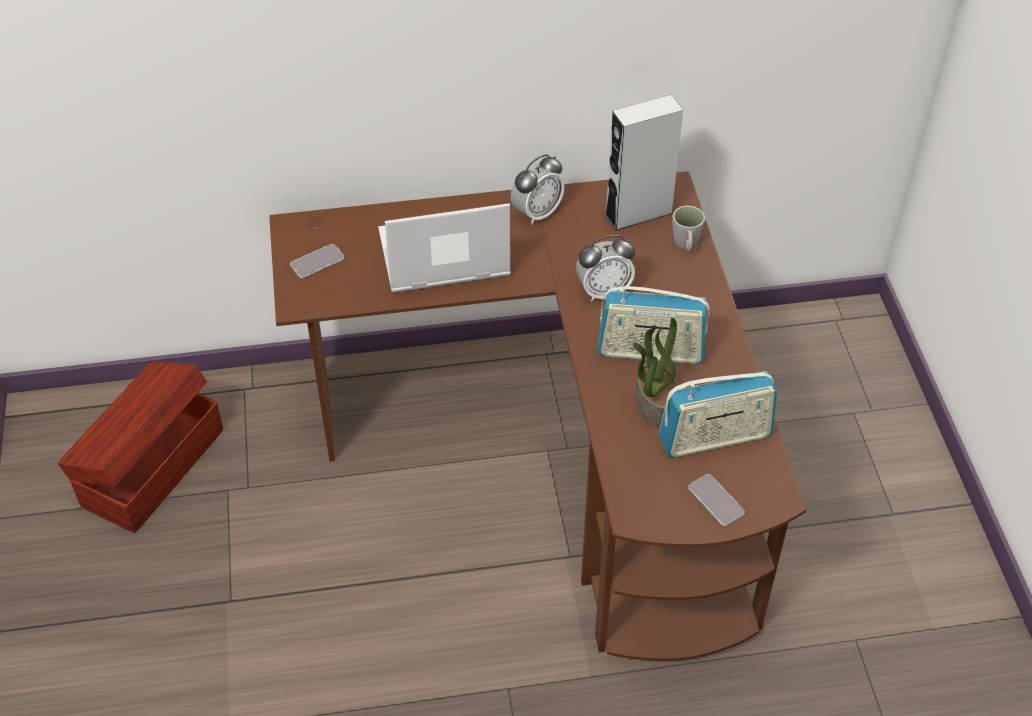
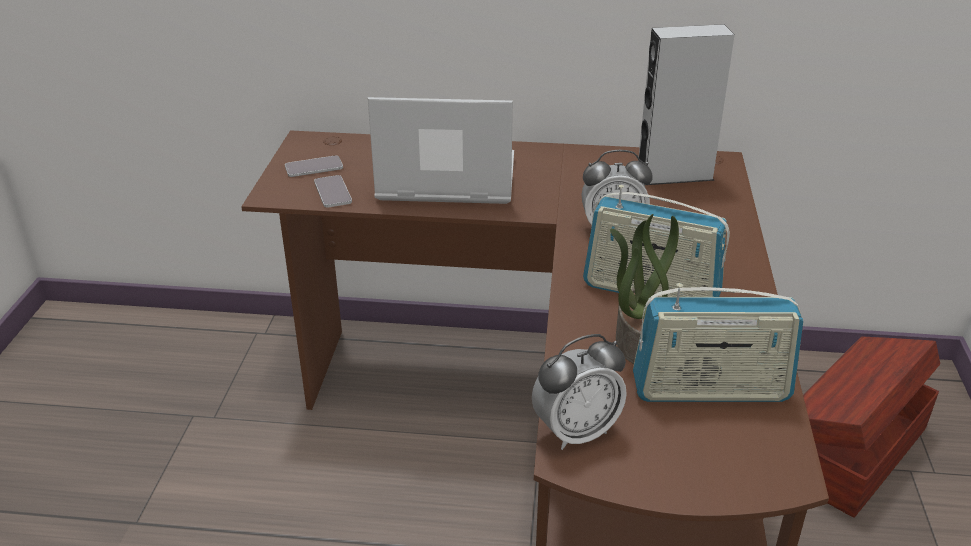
camera: 15 degrees right, 15 degrees down
(150, 467) = (132, 382): brown storage box -> brown storage box (851, 451)
(537, 213) = (562, 161): alarm clock -> alarm clock (576, 432)
(686, 245) = (722, 207): grey mug -> none
(716, 501) = (693, 462): phone -> phone (333, 192)

